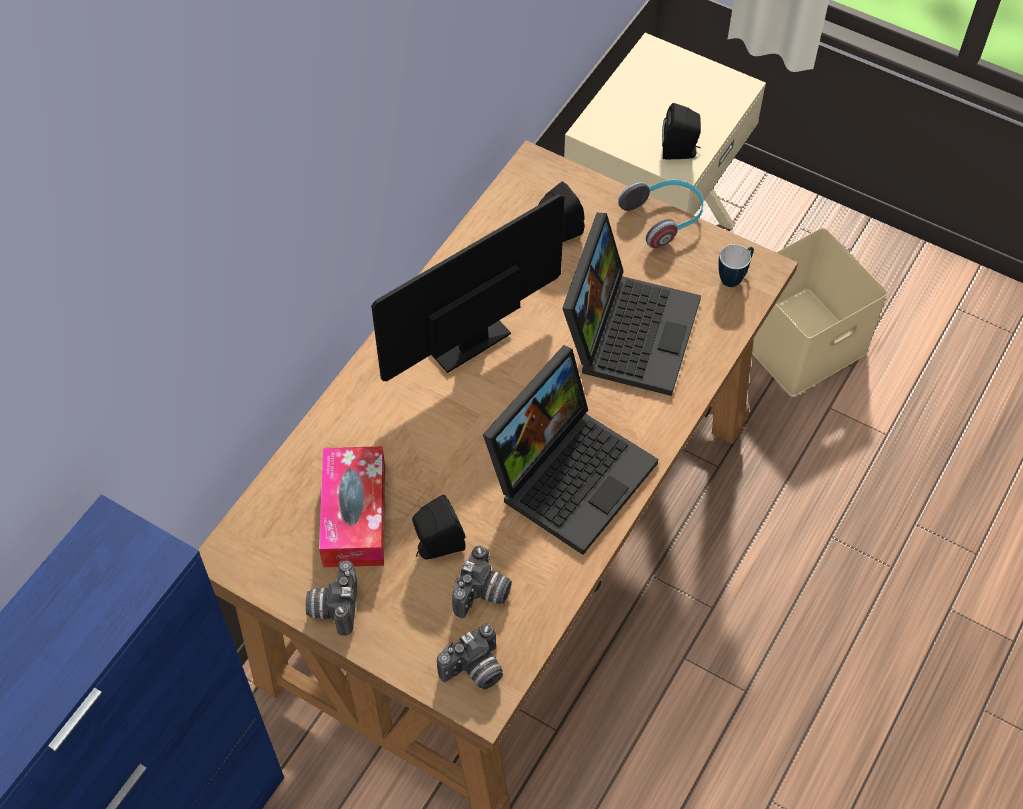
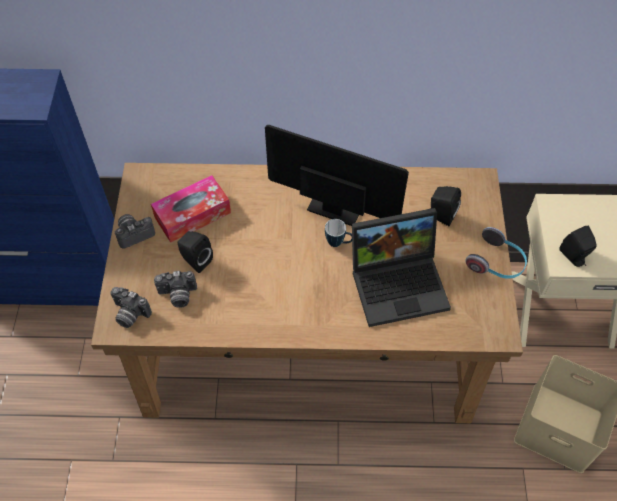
camera: 60 degrees right, 0 degrees up
(570, 471) = (282, 300): laptop -> none
(734, 277) = (482, 321): mug -> mug (338, 243)

